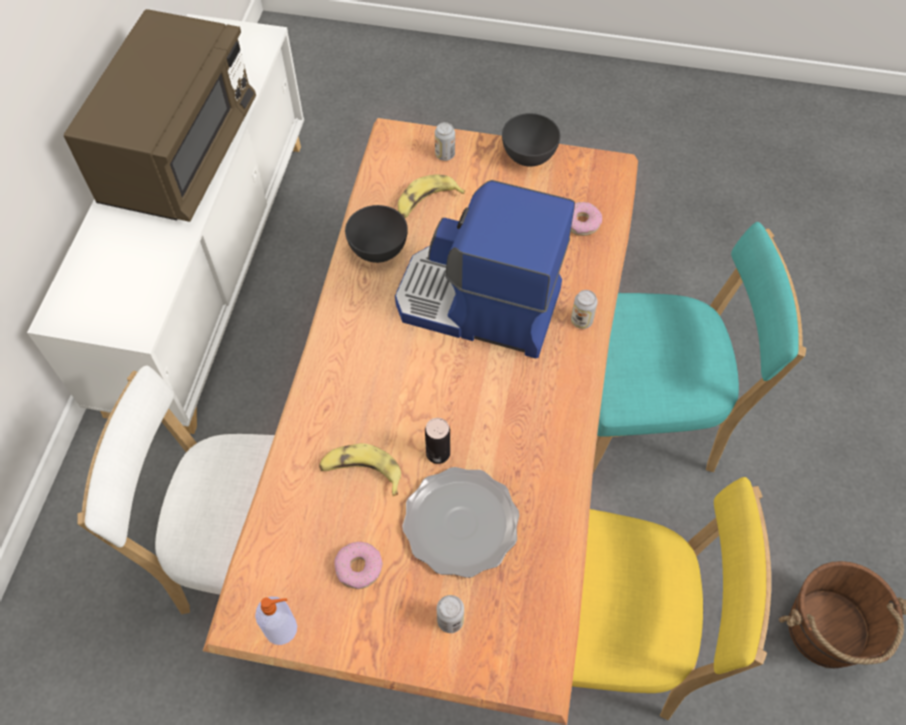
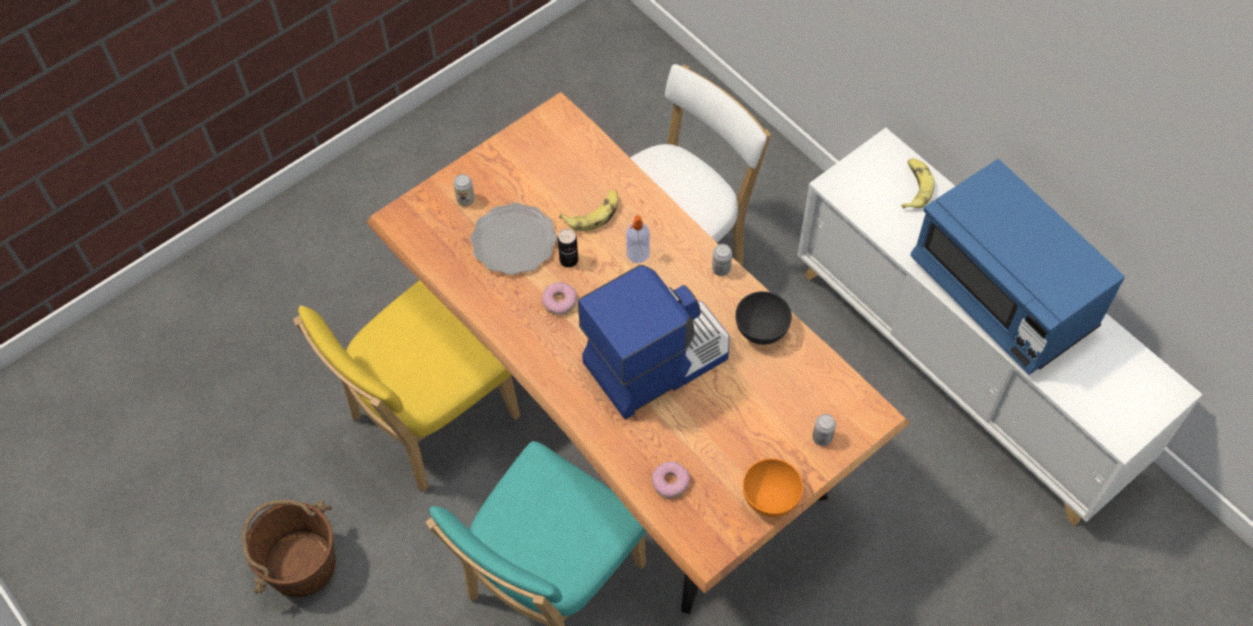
camera: 130 degrees right, 0 degrees up
(181, 154) = (1002, 295): brown microwave -> blue microwave
(282, 628) = (536, 125): soap dispenser -> soap dispenser (637, 254)
(359, 567) = (536, 177): donut -> donut (559, 302)
(426, 202) = (781, 390): banana -> banana (914, 187)
(529, 156) = (770, 498): grey bowl -> orange bowl
(581, 321) = (587, 412): can -> can (721, 269)

